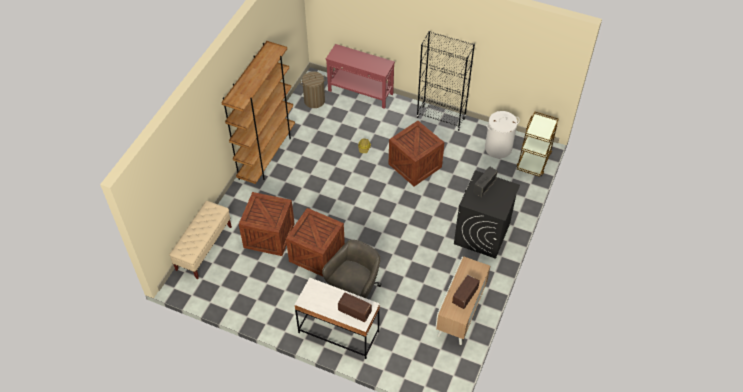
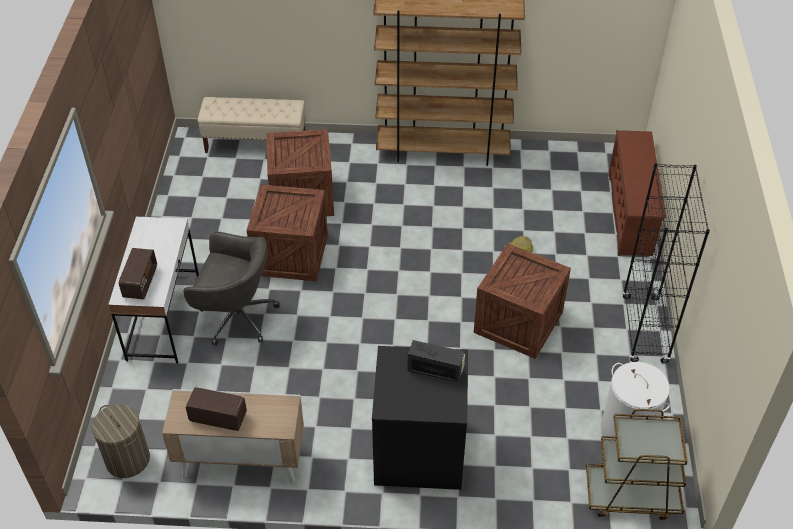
camera: 70 degrees right, 5 degrees down
(314, 101) = (577, 168): laundry basket -> laundry basket (128, 459)
(360, 92) = (631, 214): red console table -> brown shoe rack

